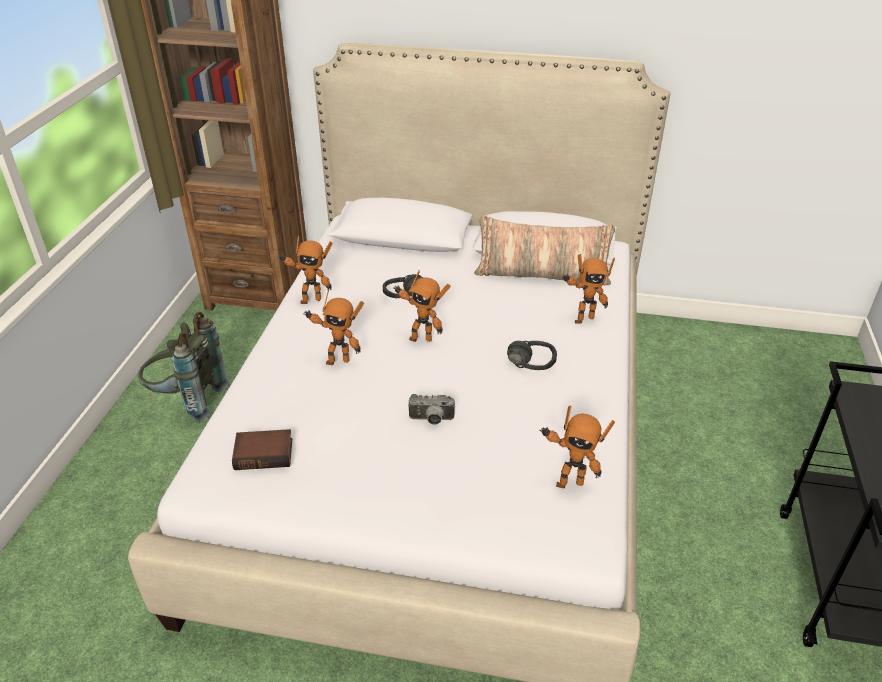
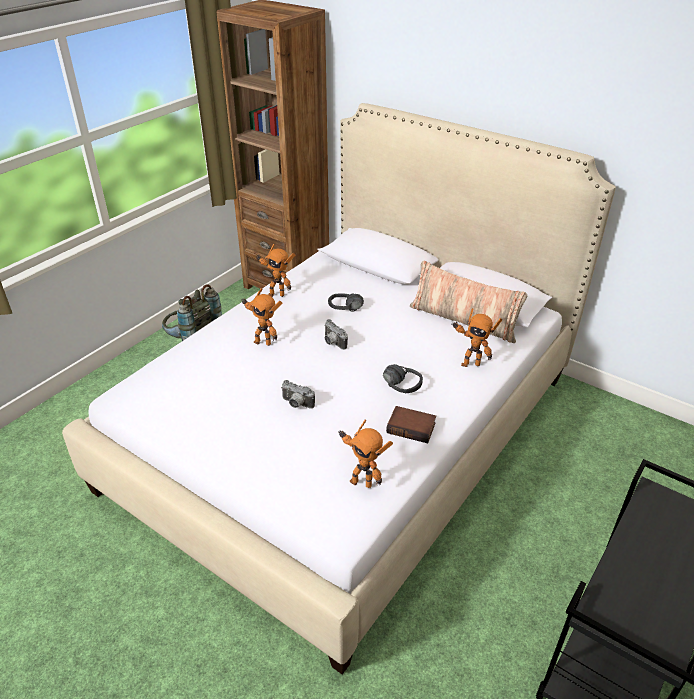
camera: 25 degrees right, 0 degrees up
(264, 453) = (170, 390): book -> book (412, 427)
(420, 338) = (332, 343): toy robot -> camera

